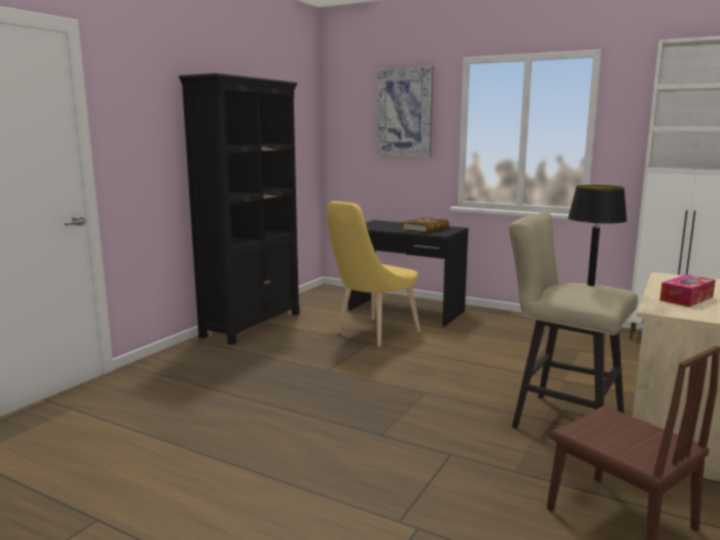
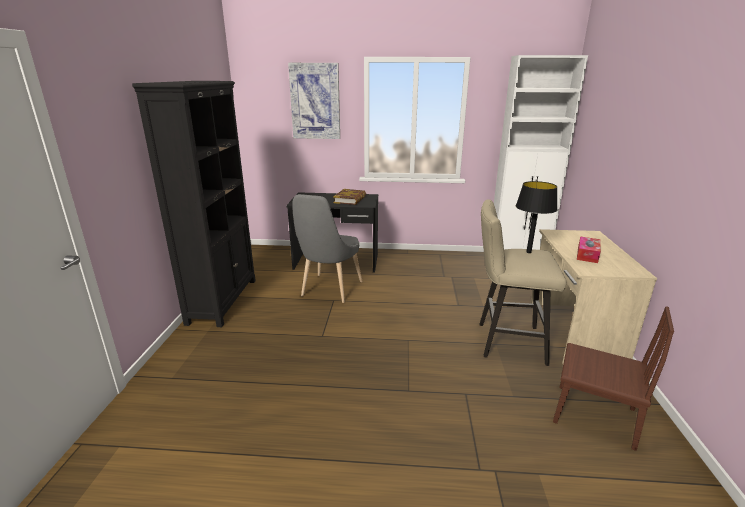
camera: 25 degrees left, 10 degrees up
(373, 334) = (329, 291): yellow chair -> grey chair

